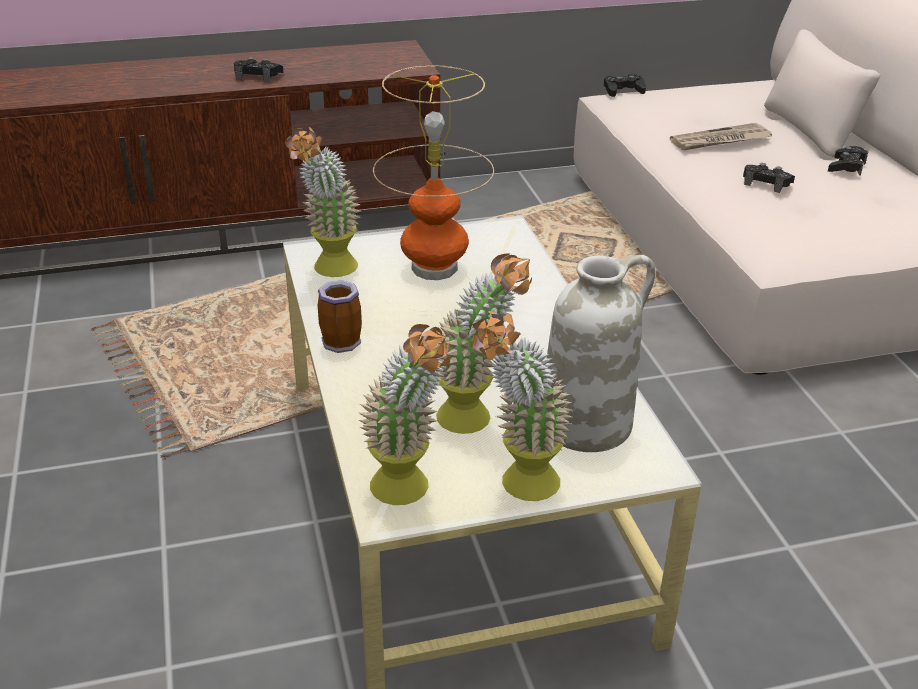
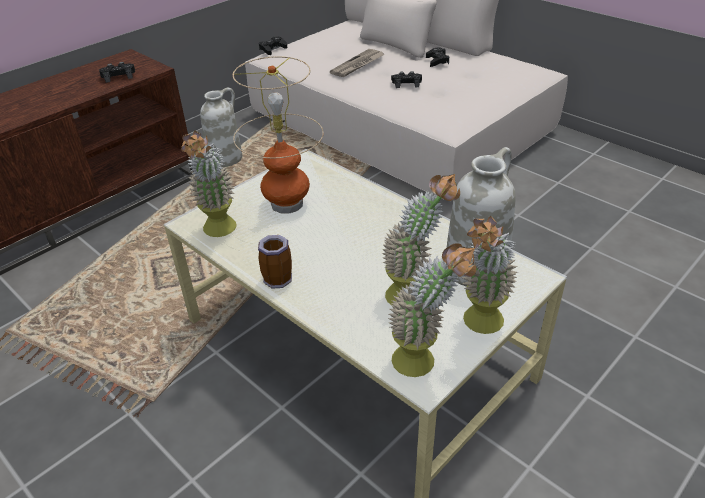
camera: 30 degrees left, 5 degrees up
(258, 76) = (38, 106): black game controller -> black game controller (118, 76)
(492, 218) = (225, 158): none -> white vase

